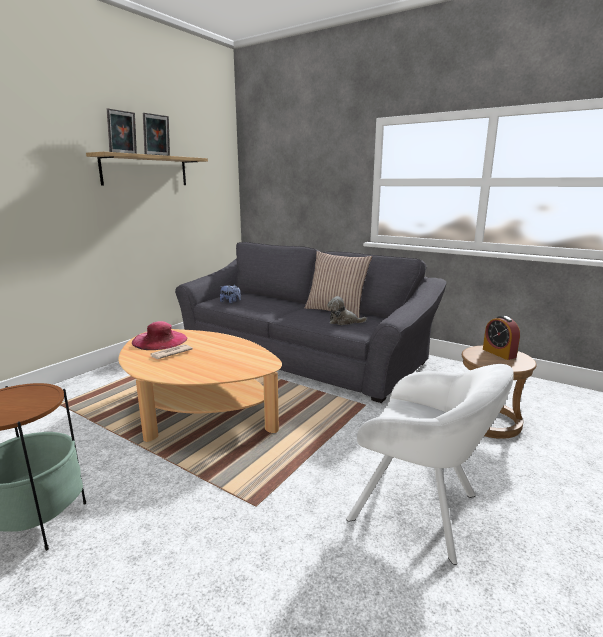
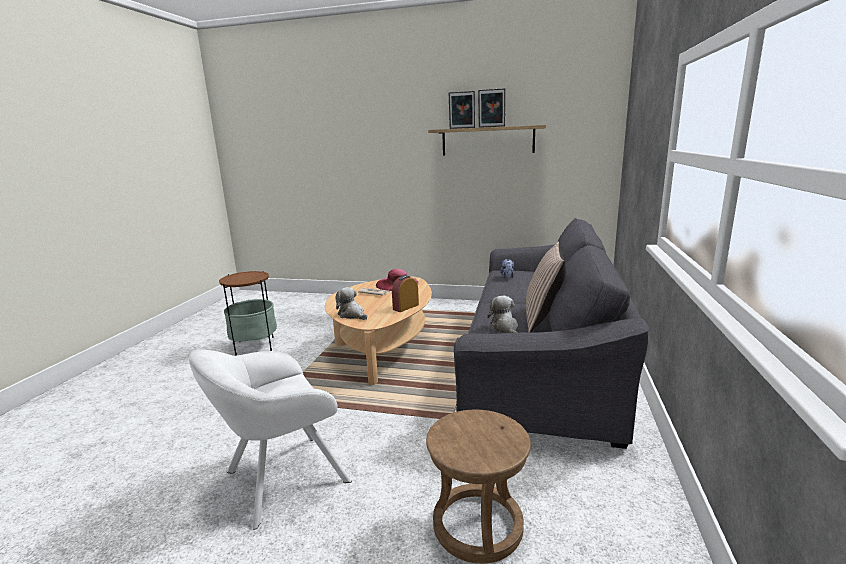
camera: 70 degrees right, 0 degrees up
(228, 371) = (352, 315): none -> plush toy
(421, 510) = (280, 479): white armchair -> white armchair turned 45 degrees clockwise
(499, 353) = (494, 438): alarm clock -> alarm clock (405, 307)

